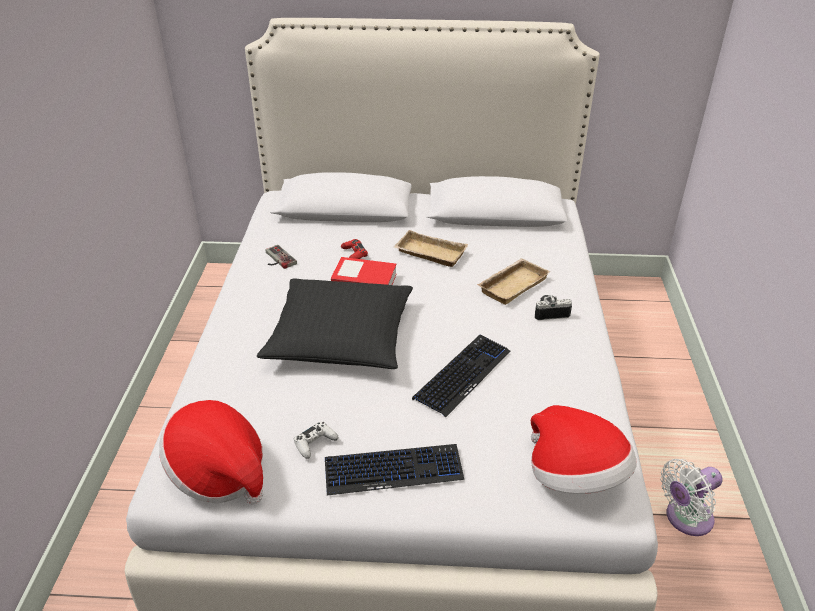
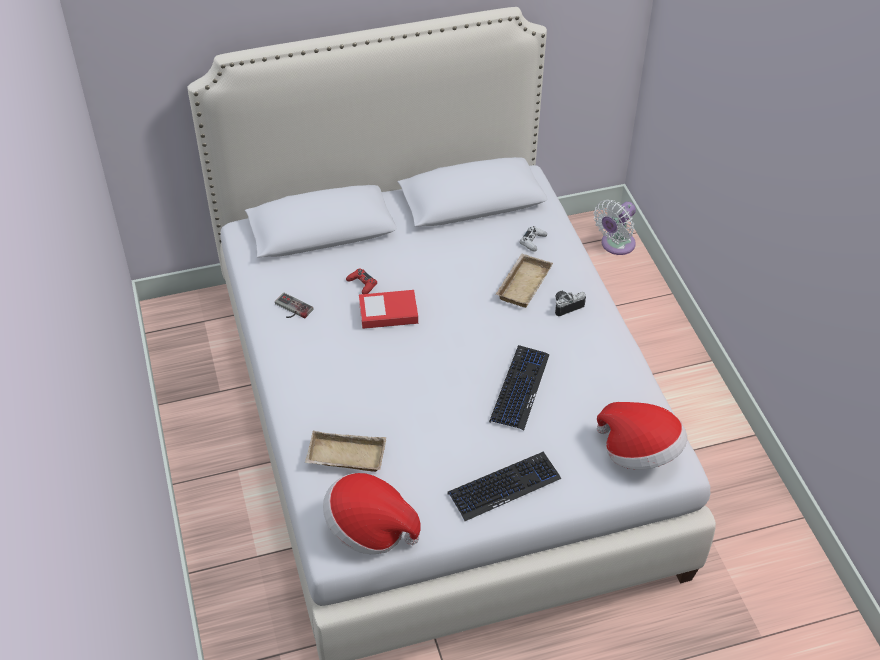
camera: 20 degrees left, 10 degrees up
(315, 443) = (432, 482): white game controller -> white game controller (532, 241)
(340, 336) = (398, 378): black pillow -> none
(429, 254) = (432, 267): beige tray -> beige tray (345, 457)
(685, 518) = (706, 449): white fan -> white fan (615, 245)

